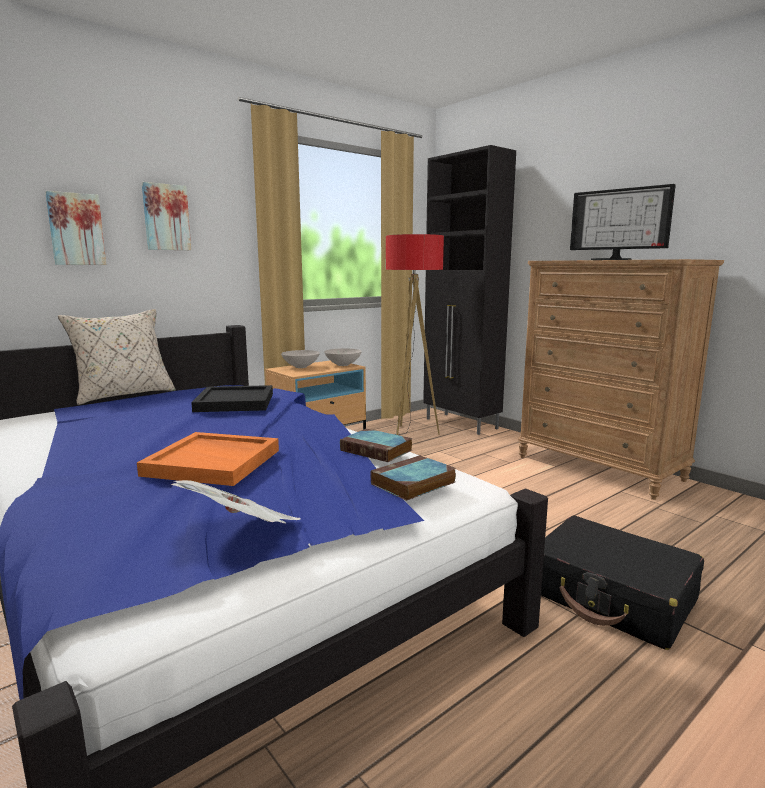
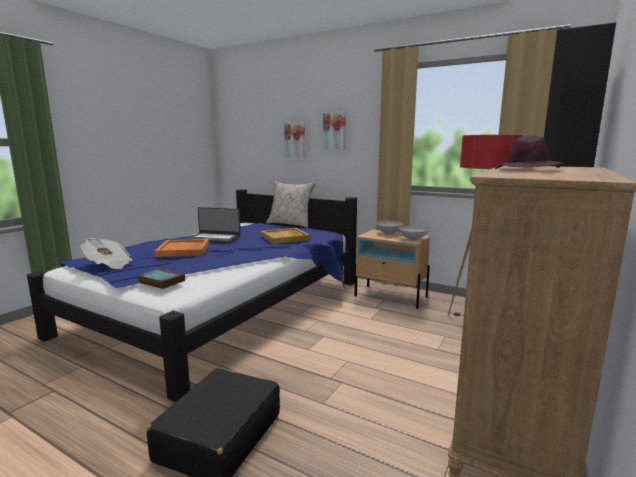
camera: 70 degrees right, 0 degrees up
(146, 439) = (214, 238): none -> laptop
(236, 402) = (285, 238): black tray -> beige tray
(378, 450) = (214, 271): book -> none
(612, 259) = (527, 170): monitor -> purple hat

